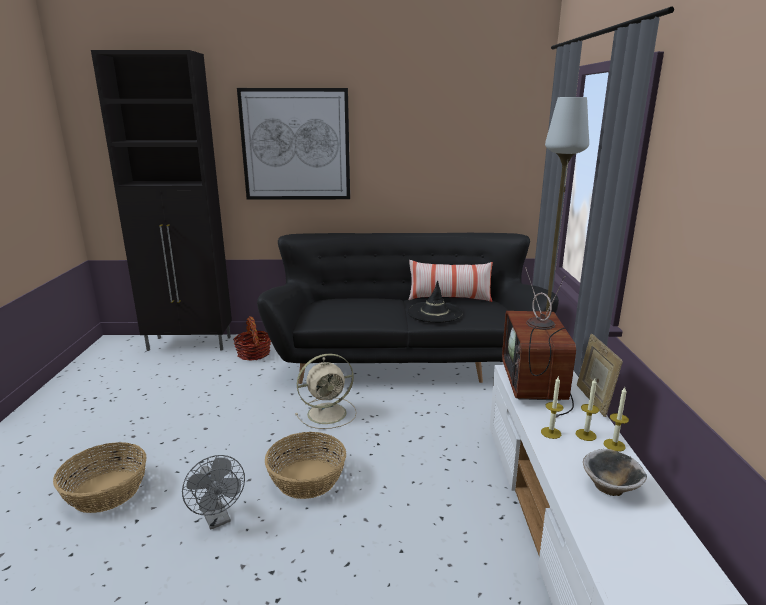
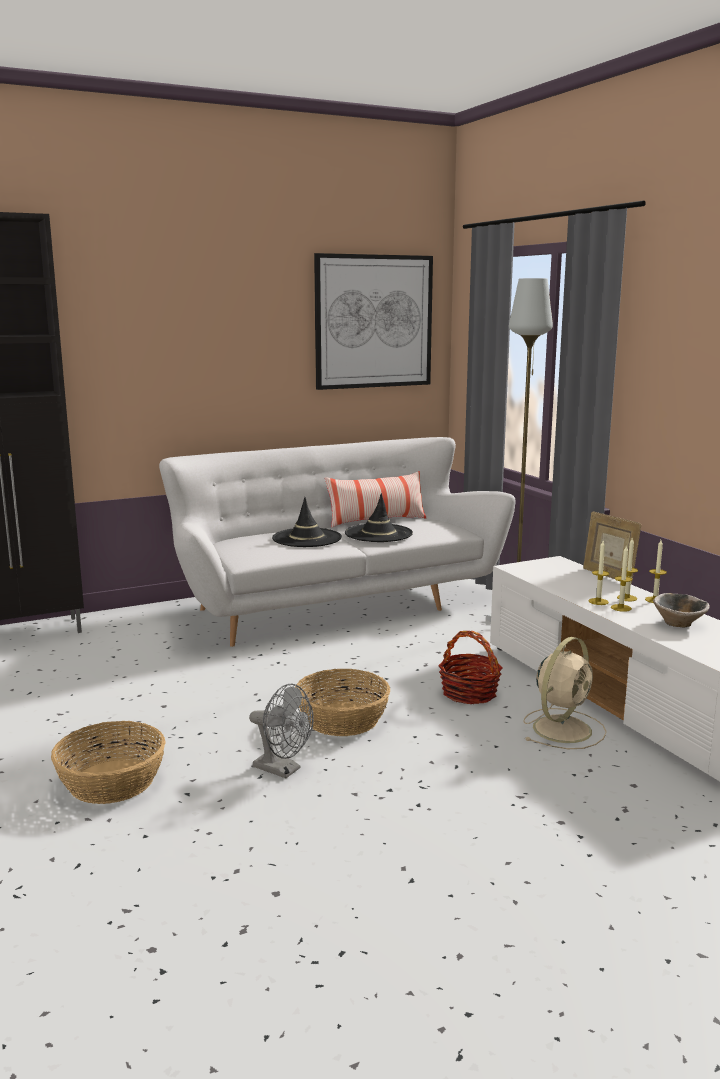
camera: 25 degrees left, 5 degrees down
(254, 354) = (132, 629): basket -> basket (469, 693)
(296, 145) = (164, 339): picture -> picture (373, 321)
(328, 413) = (301, 664): beige fan -> beige fan (563, 728)
(376, 308) = (307, 538): none -> black hat
(404, 360) = (334, 605): black sofa -> white sofa
(536, 385) = (549, 574): television -> none
(566, 447) = (621, 608): none -> candle

